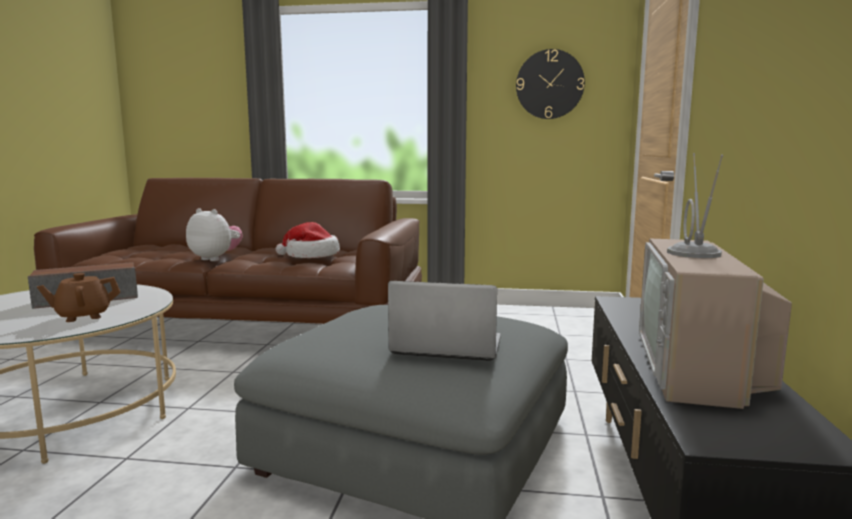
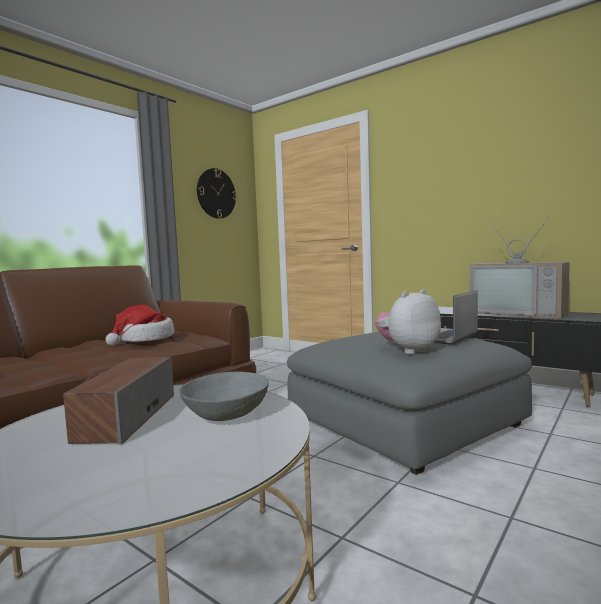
camera: 60 degrees left, 5 degrees down
(83, 316) = (225, 415): brown teapot -> grey bowl
(215, 258) = (51, 365): plush toy -> plush toy (408, 350)

